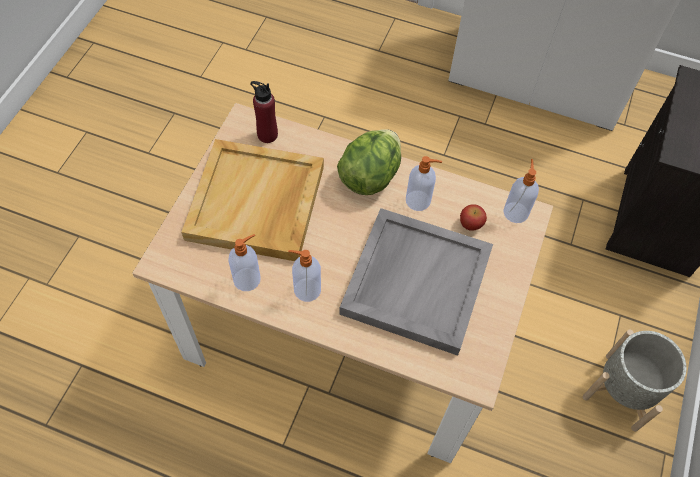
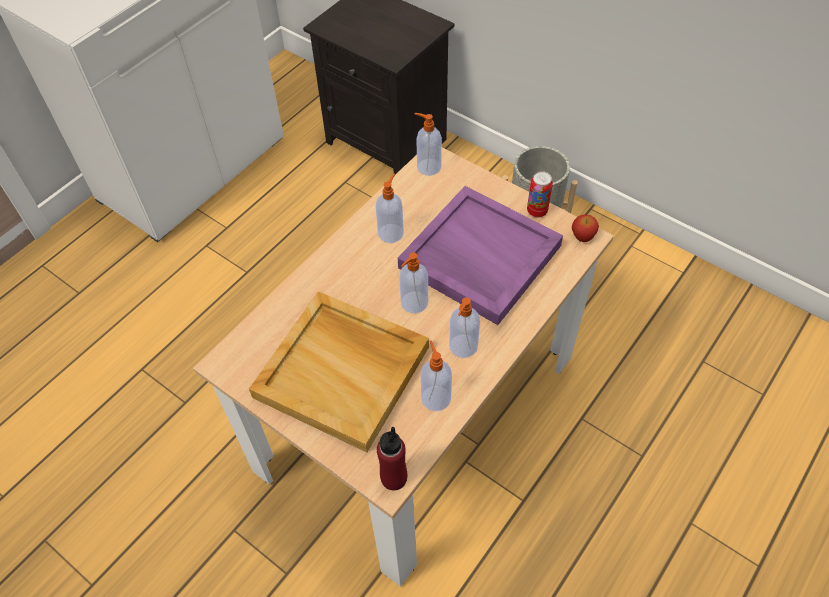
camera: 70 degrees left, 5 degrees down
(267, 135) = (255, 344): red bottle -> red bottle (393, 478)
(343, 238) = (413, 303): none -> soap dispenser
(370, 176) = (347, 264): lettuce -> none
(415, 281) = (478, 257): grey tray -> purple tray
(471, 224) = (430, 201): apple -> apple (583, 236)
(496, 324) = (537, 211): none -> can

